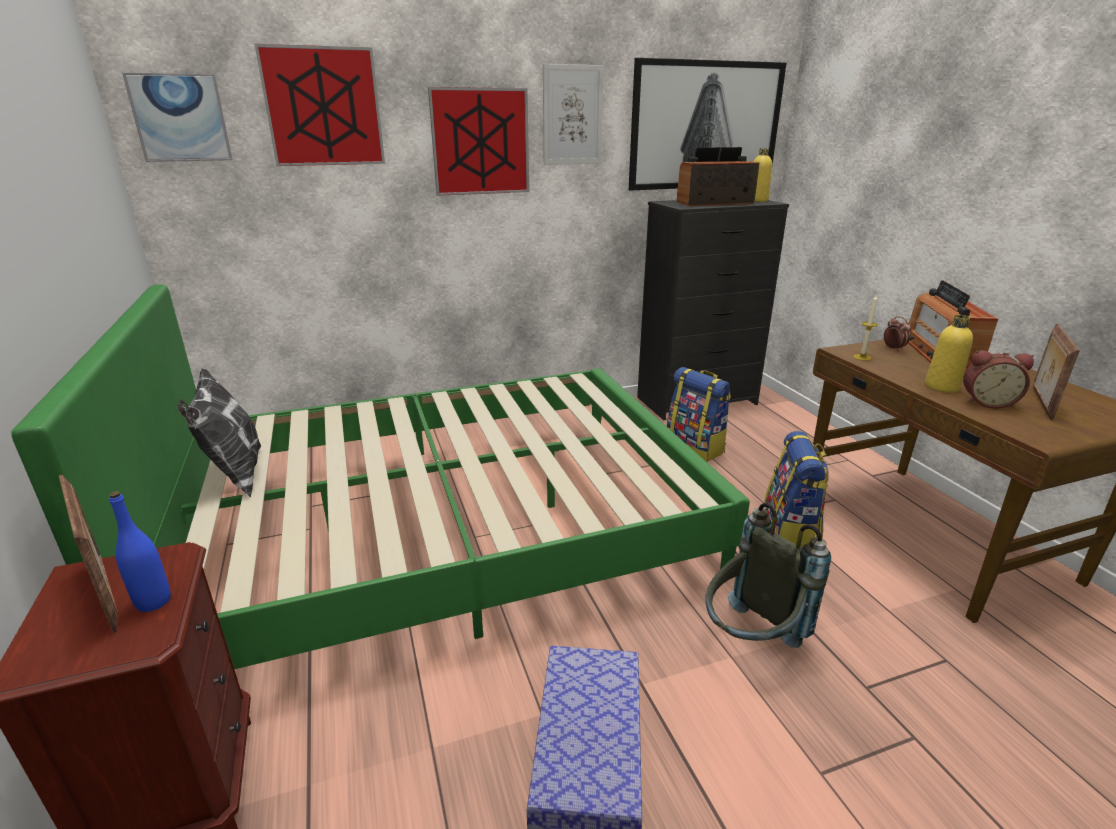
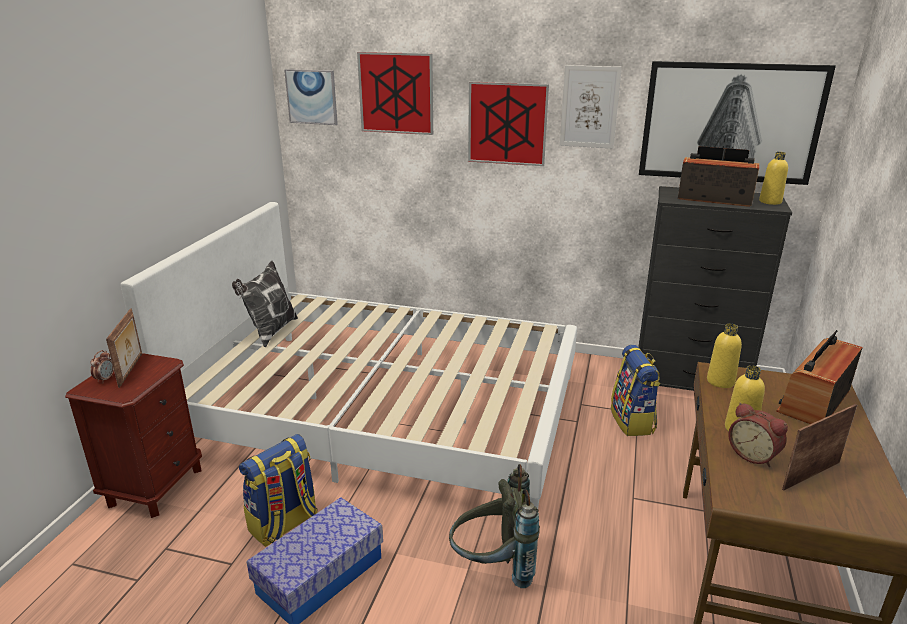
camera: 35 degrees right, 0 degrees up
(153, 601) = (141, 380): blue bottle -> none
(443, 528) = (384, 410): green bed -> white bed
(790, 534) = (623, 517): backpack -> backpack (284, 524)
(862, 357) = (720, 381): candle -> yellow bottle
(893, 349) = (770, 383): alarm clock -> alarm clock (105, 379)

